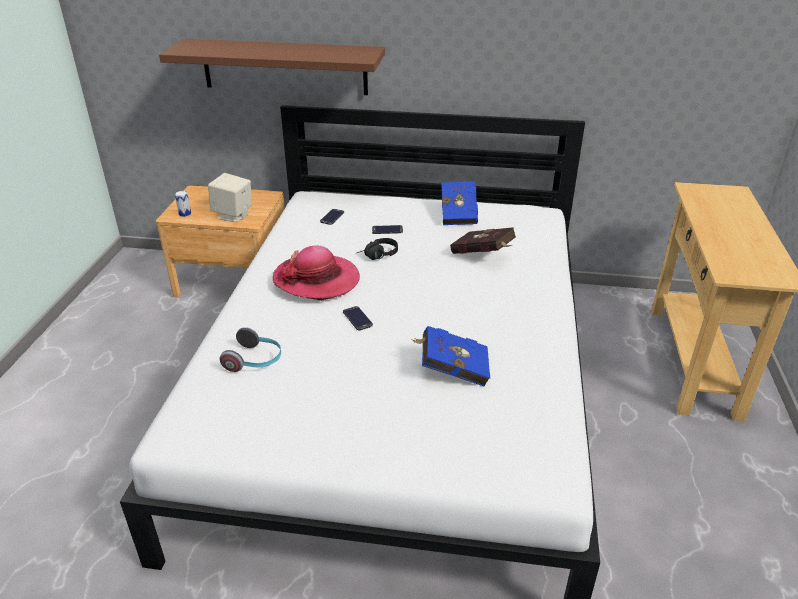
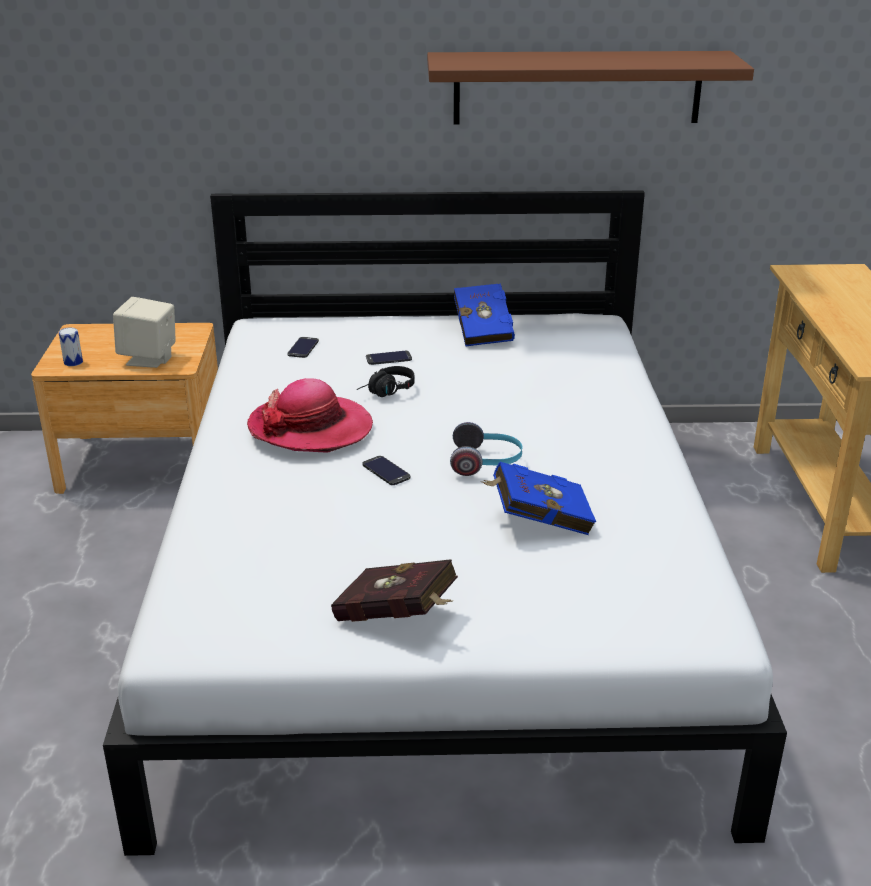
camera: 10 degrees left, 5 degrees down
(255, 361) = (259, 536): headphones -> headphones (486, 463)
(284, 67) = (213, 138): brown shelf -> brown shelf (577, 87)
(483, 255) = (535, 379): red book -> red book (399, 618)

